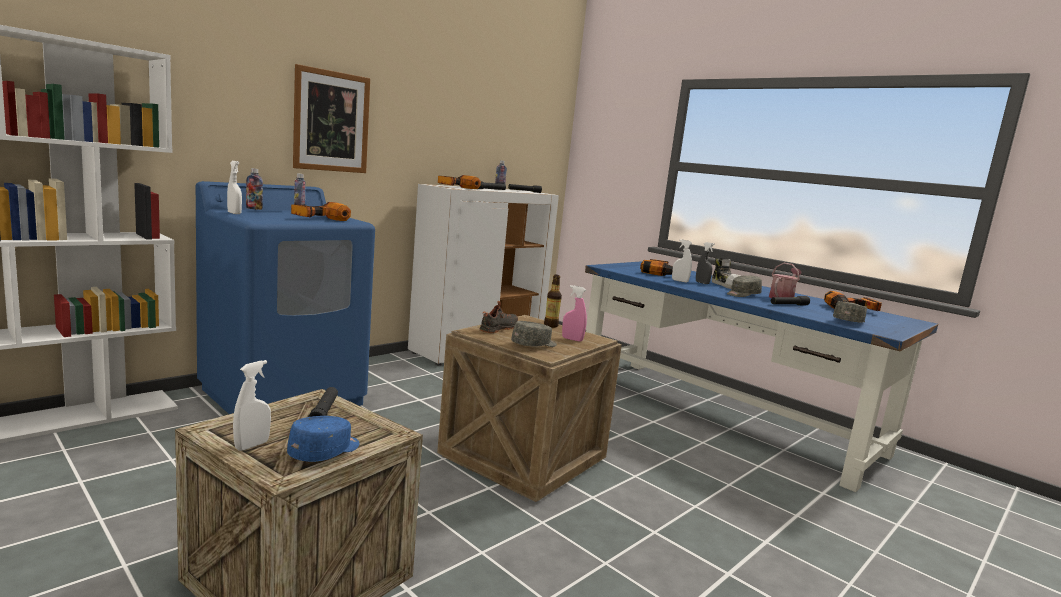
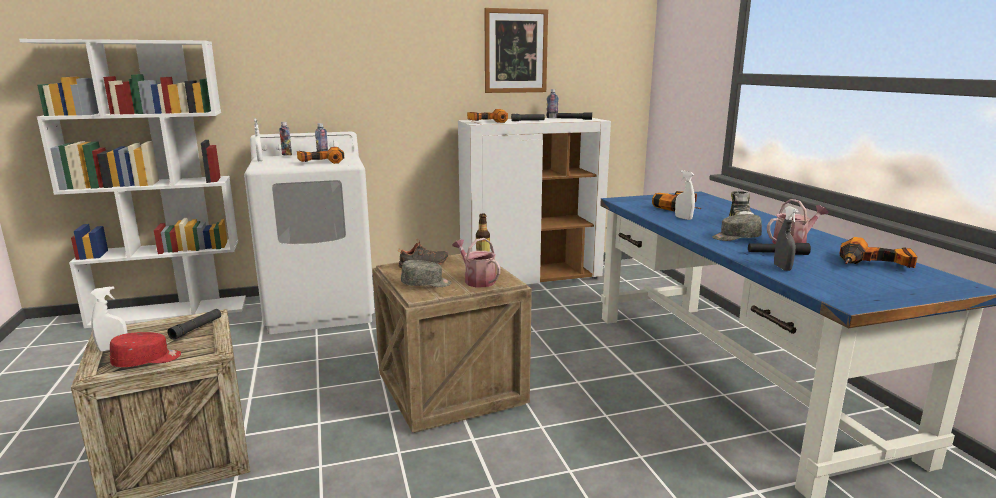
camera: 30 degrees right, 5 degrees up
(284, 396) = (321, 308): blue washing machine -> white washing machine
(325, 452) = (147, 360): blue cap -> red cap
(331, 121) = (366, 72): picture -> picture (515, 51)
(572, 339) = (477, 280): pink spray bottle -> watering can
(702, 283) = (711, 221): grey spray bottle -> grey spray bottle (782, 268)
(849, 321) = (823, 281): grey cap -> none

